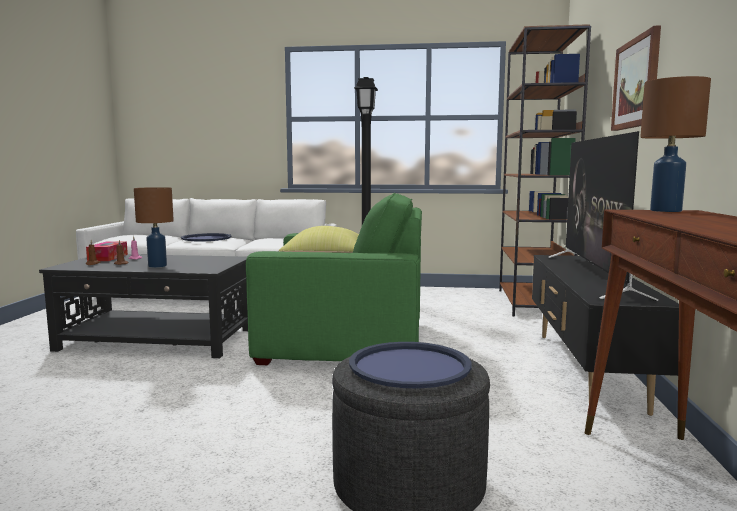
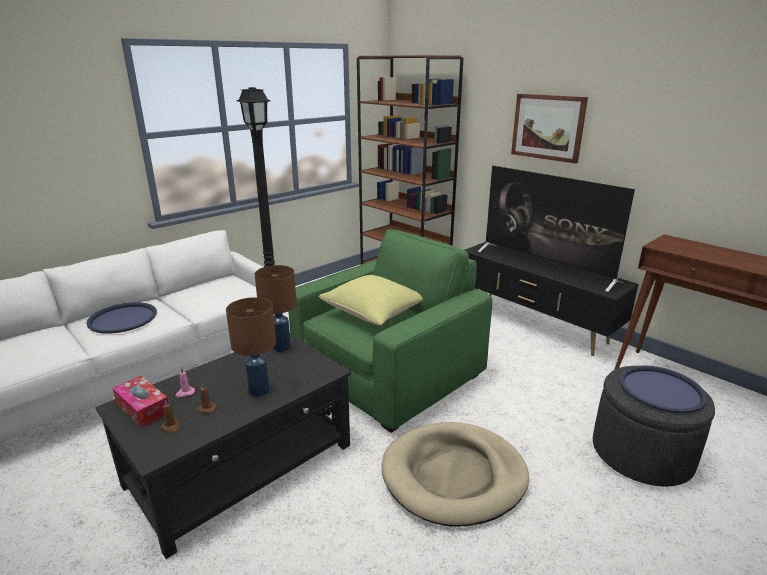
camera: 50 degrees left, 15 degrees up
(226, 400) = (454, 476): none -> beige dog bed
(667, 211) = (667, 241): brown table lamp -> brown table lamp (282, 347)

